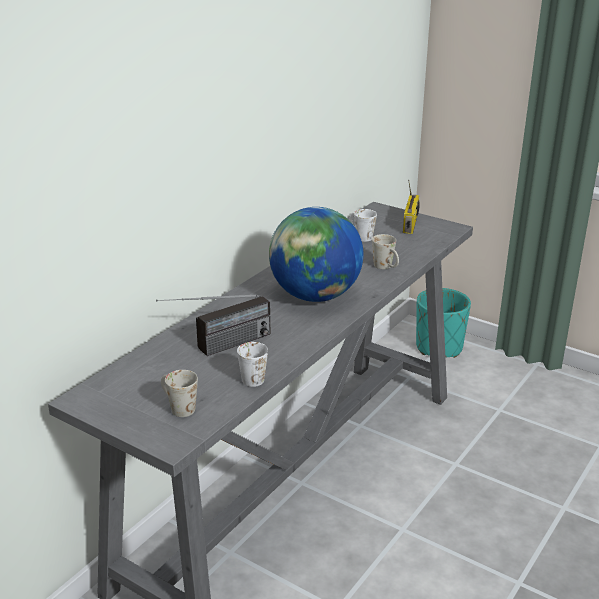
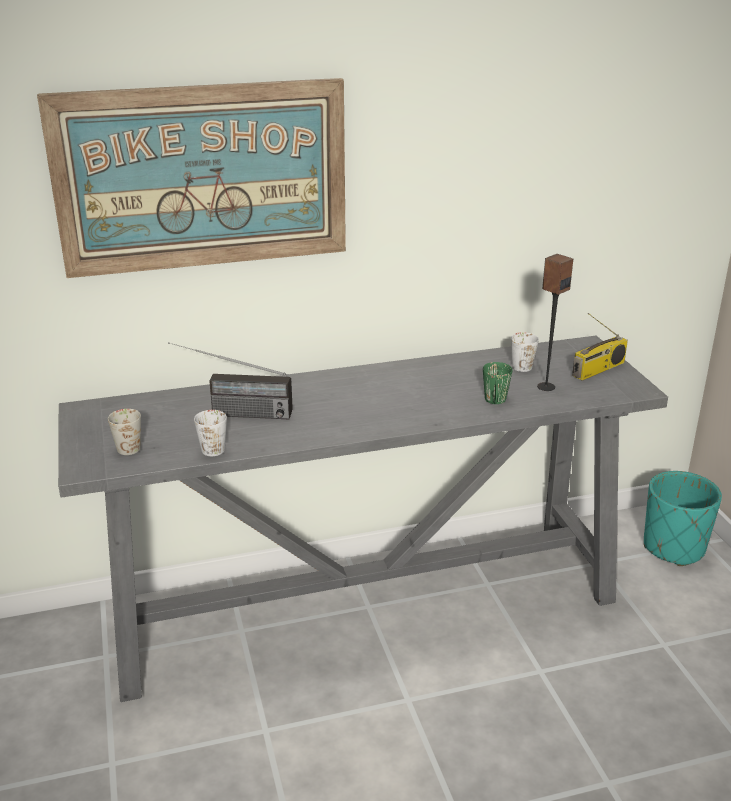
camera: 40 degrees right, 0 degrees up
(142, 131) = (203, 177): none -> picture
(315, 296) = (382, 403): globe -> none
(386, 267) = (495, 403): white mug -> green mug
(398, 245) = (545, 386): none -> speaker

